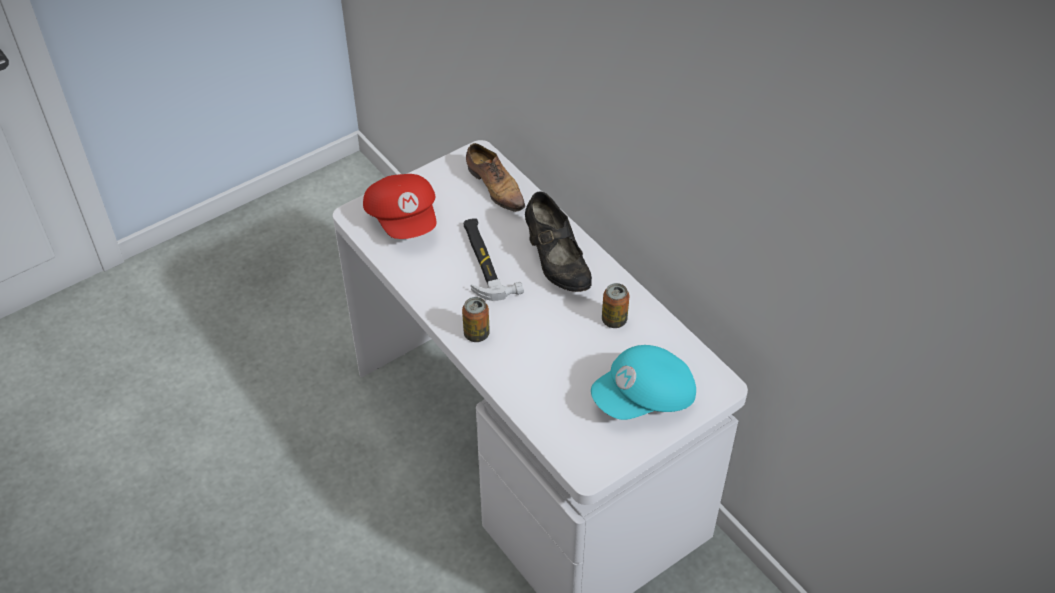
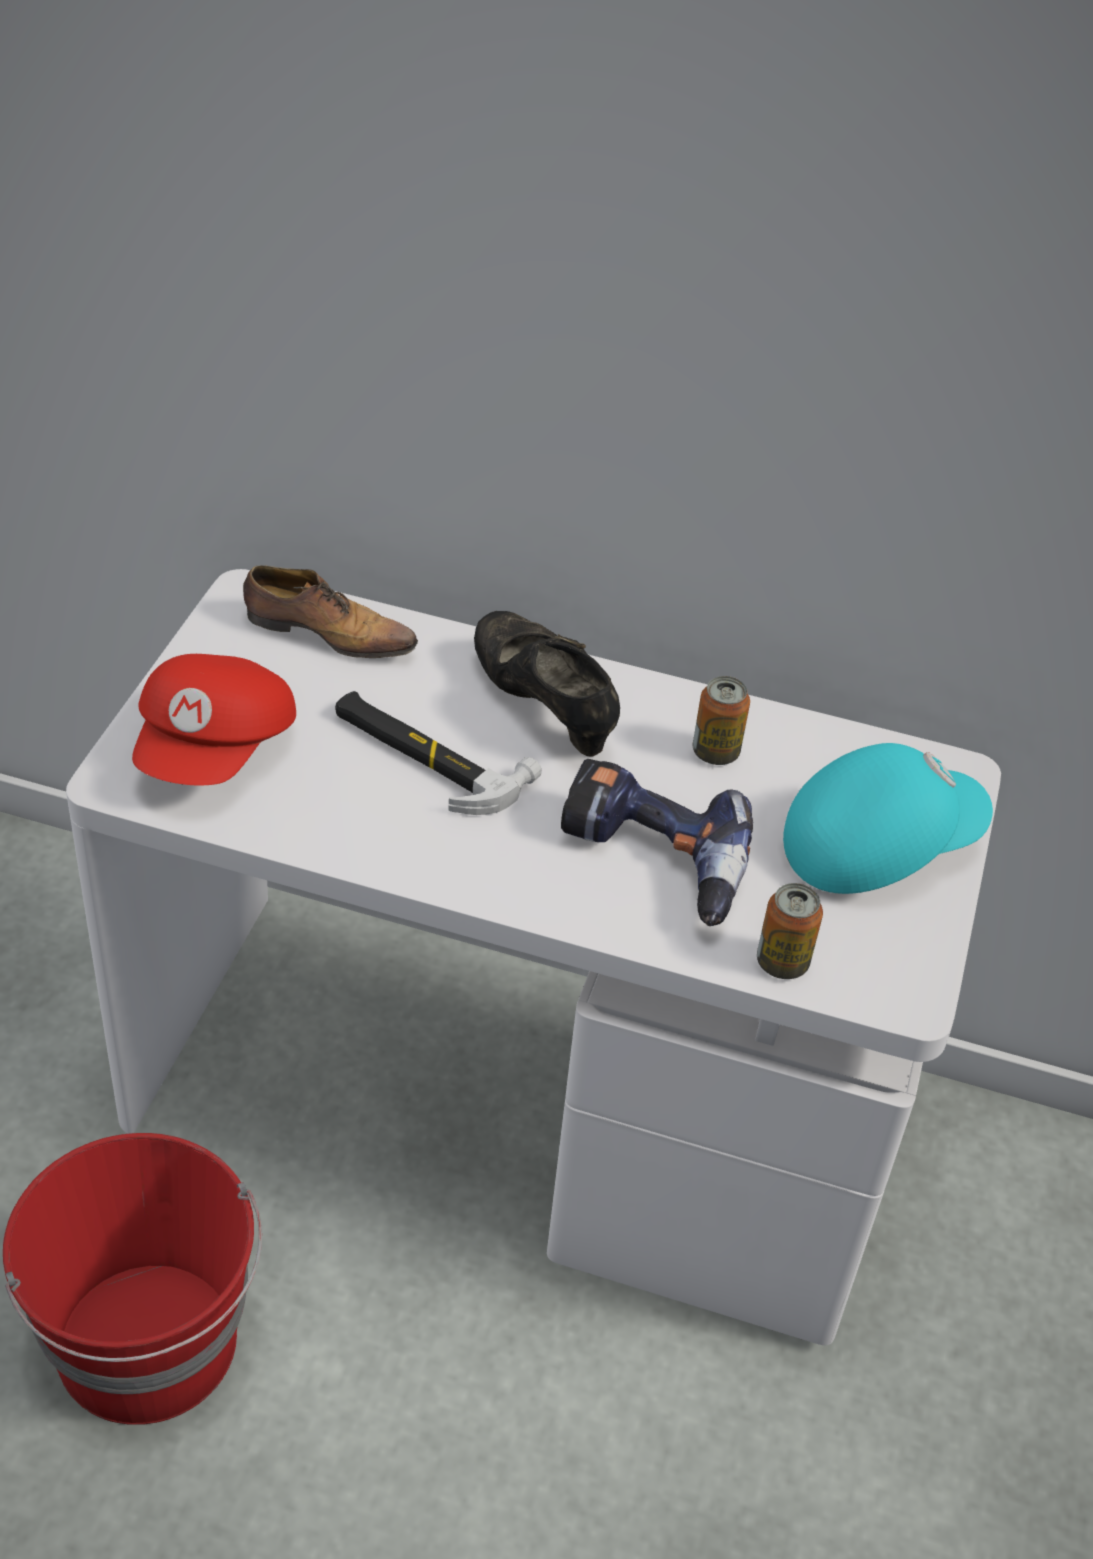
camera: 40 degrees left, 5 degrees down
(305, 465) = (149, 1344): none -> red bucket
(404, 219) = (216, 750): red cap -> red cap turned 75 degrees clockwise
(476, 334) = (525, 877): can -> can (782, 962)
(535, 355) = (650, 863): none -> power drill
(556, 263) = (543, 708): black shoe -> black shoe turned 150 degrees counterclockwise
(644, 399) = (876, 846): turquoise cap -> turquoise cap turned 135 degrees counterclockwise

